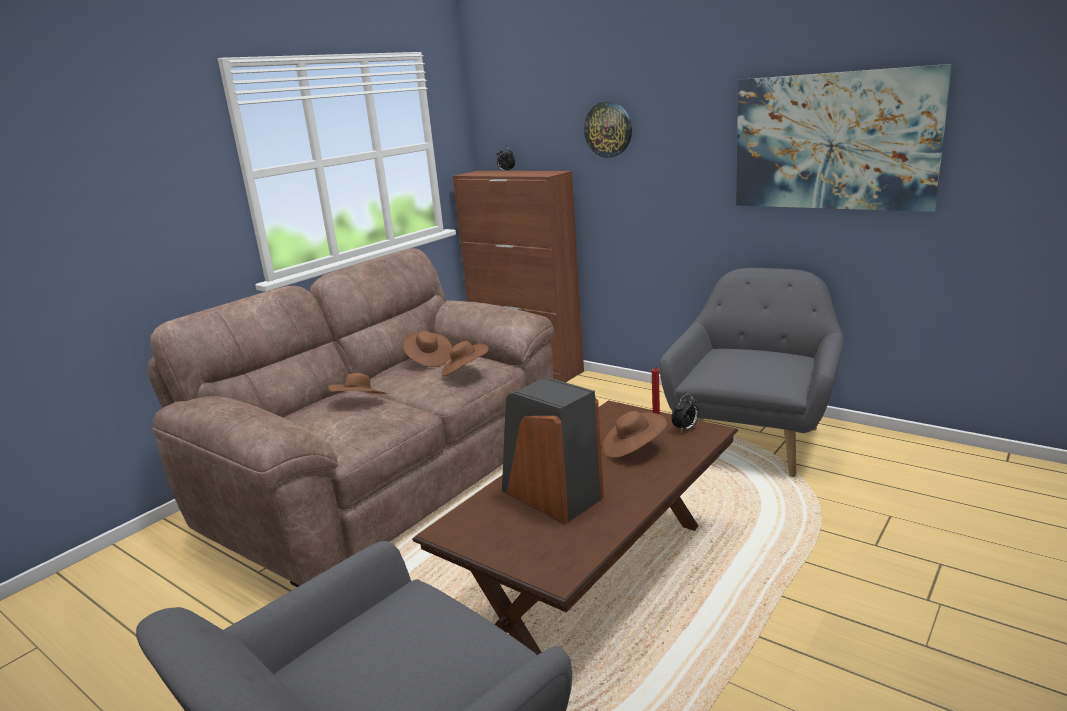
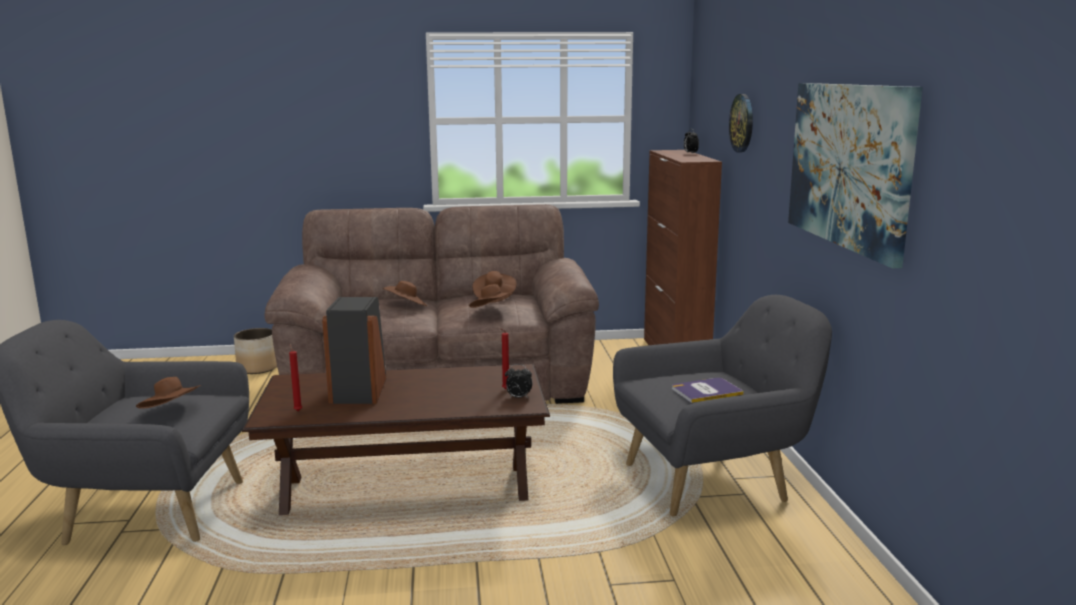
camera: 45 degrees right, 5 degrees down
(123, 576) = (258, 368): none -> planter
(559, 548) = (297, 410): none -> red candle
(633, 449) = (459, 392): brown hat -> brown hat (172, 411)
(764, 363) = (706, 391): none -> book

